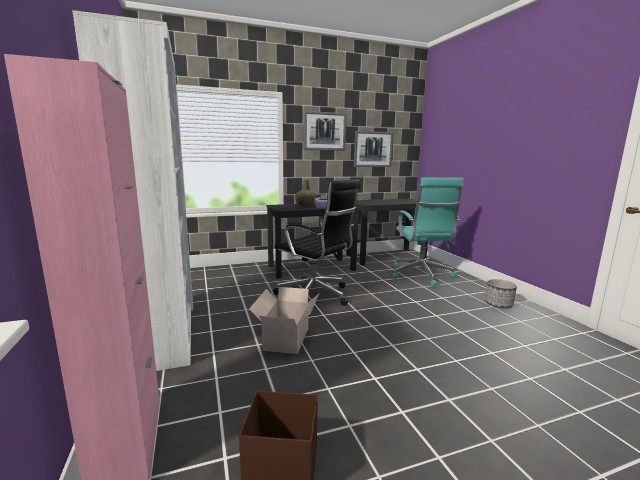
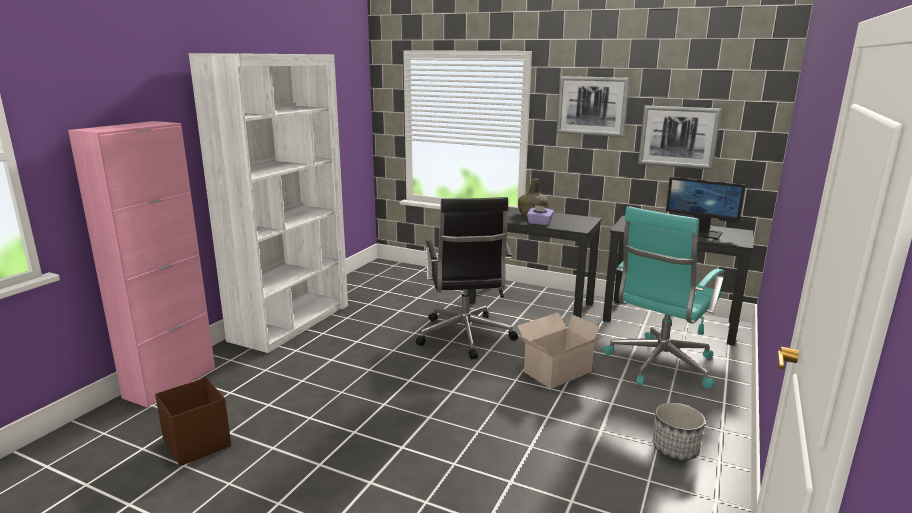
camera: 45 degrees right, 5 degrees up
(285, 339) = (356, 366): cardboard box -> cardboard box (556, 372)
(398, 201) = (699, 232): none -> monitor

